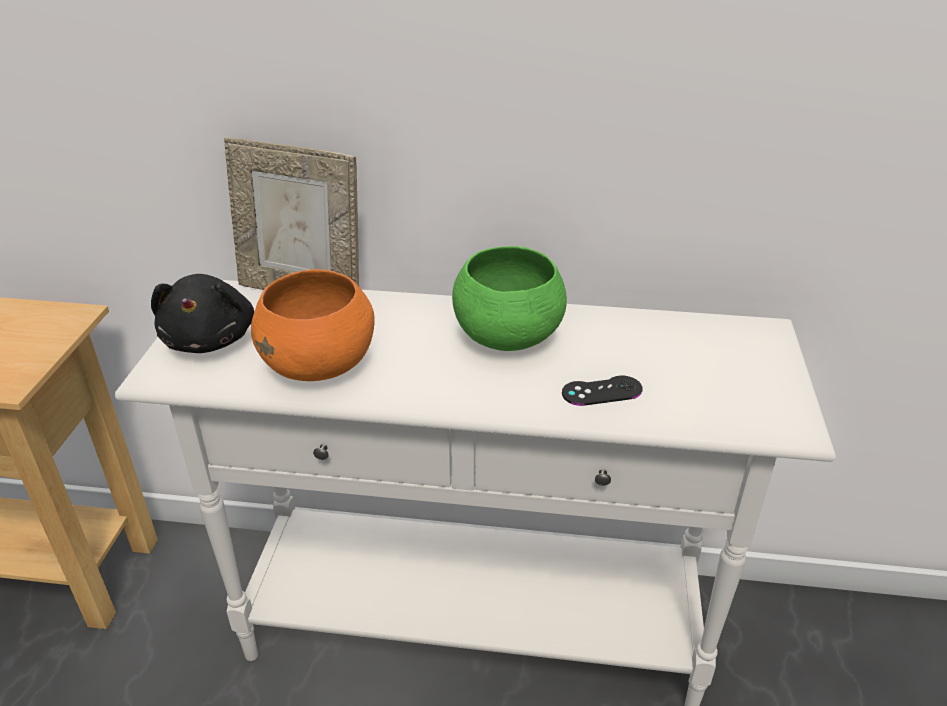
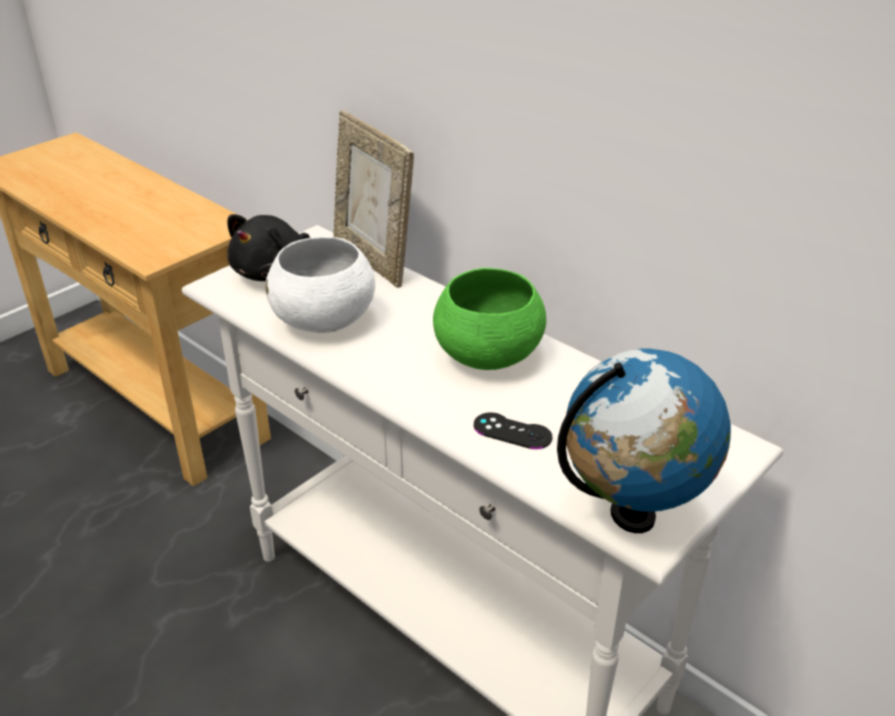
camera: 35 degrees right, 0 degrees up
(320, 365) = (324, 321): orange bowl -> white bowl
(764, 416) = (632, 515): none -> globe

